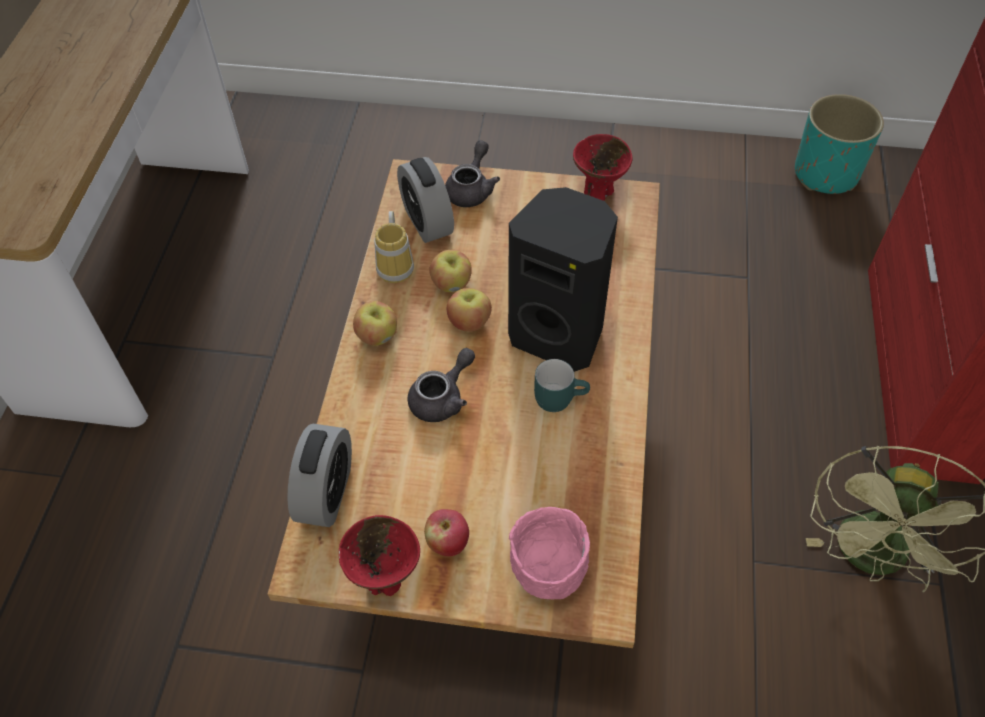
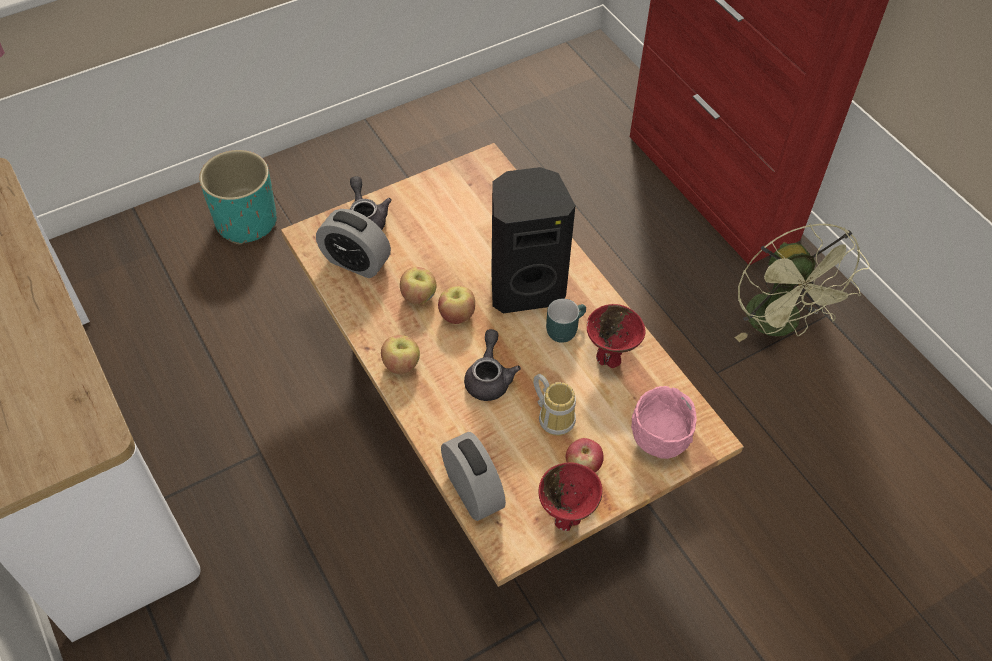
camera: 40 degrees left, 0 degrees up
(397, 265) = (365, 306): mug -> mug (554, 416)
(598, 193) = (460, 172): red bowl -> red bowl (610, 356)
(826, 174) = (548, 81): turquoise planter -> turquoise planter (246, 222)

